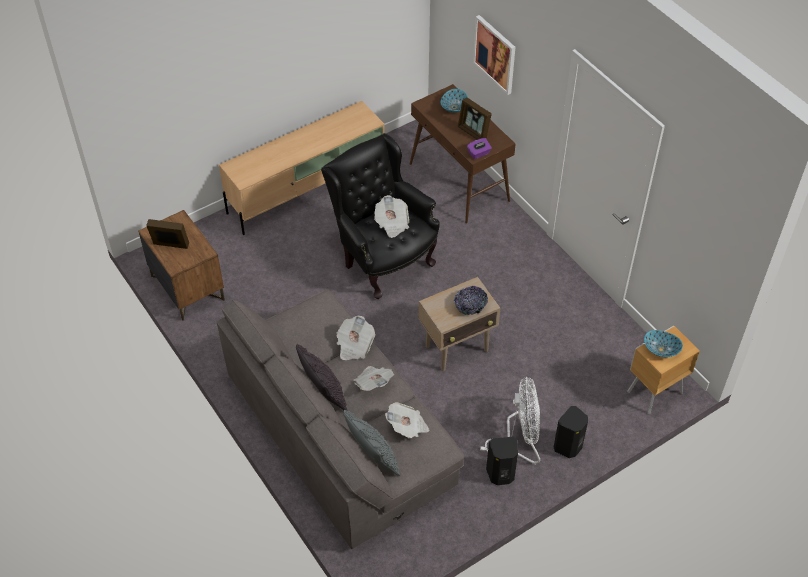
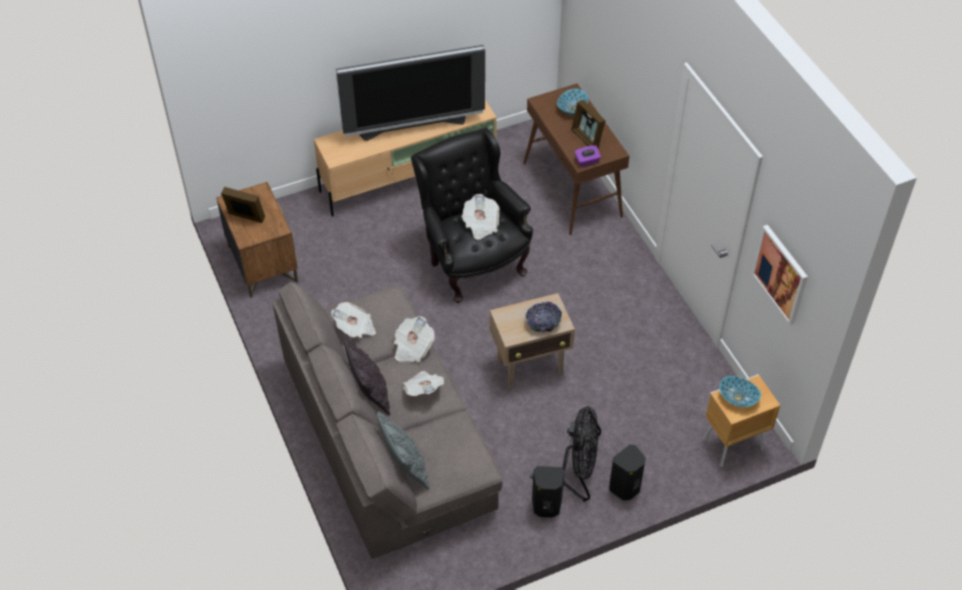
camera: 10 degrees right, 0 degrees up
(309, 141) = (413, 126): none -> television
(407, 427) = (448, 440): newspaper -> newspaper (355, 328)
(495, 54) = (616, 57): picture -> picture (781, 274)
(518, 436) = (574, 469): white fan -> black fan

